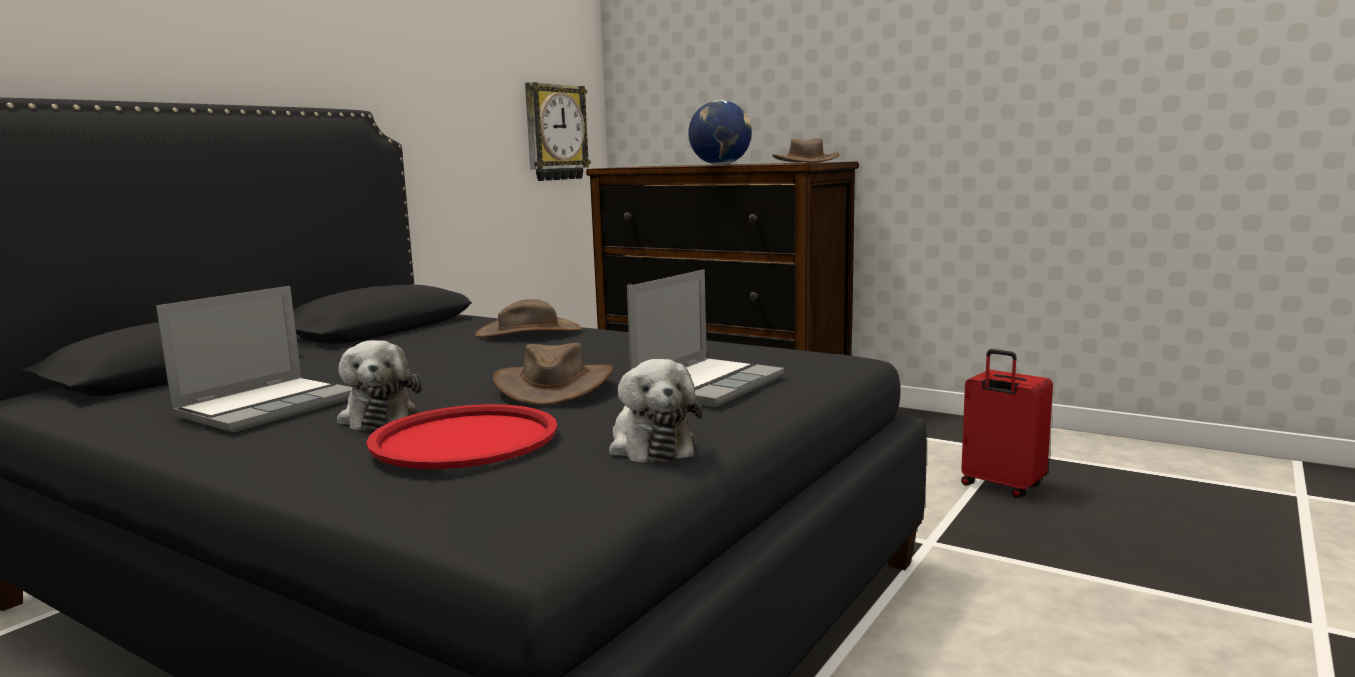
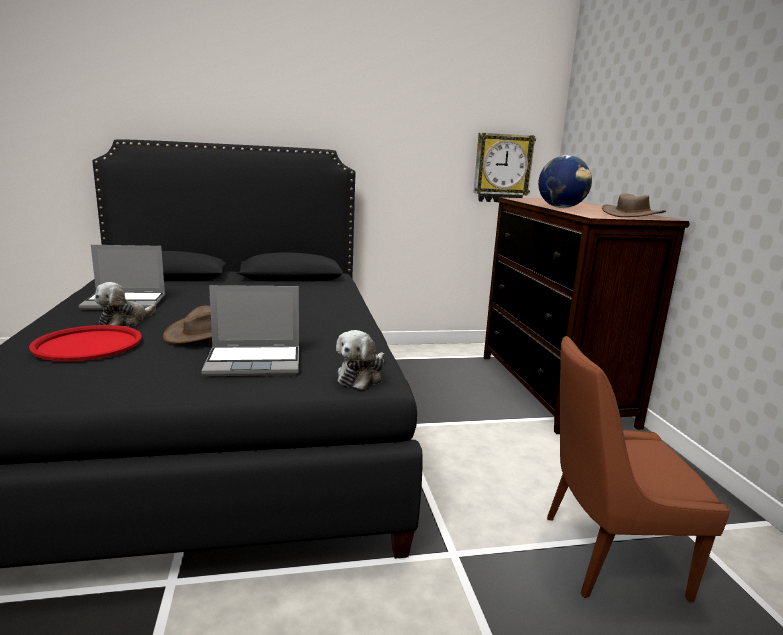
camera: 45 degrees right, 5 degrees up
(529, 332) = (324, 299): brown hat -> none
(650, 446) = (112, 382): plush toy -> plush toy (362, 376)
(1001, 487) = (606, 555): red suitcase -> brown chair

